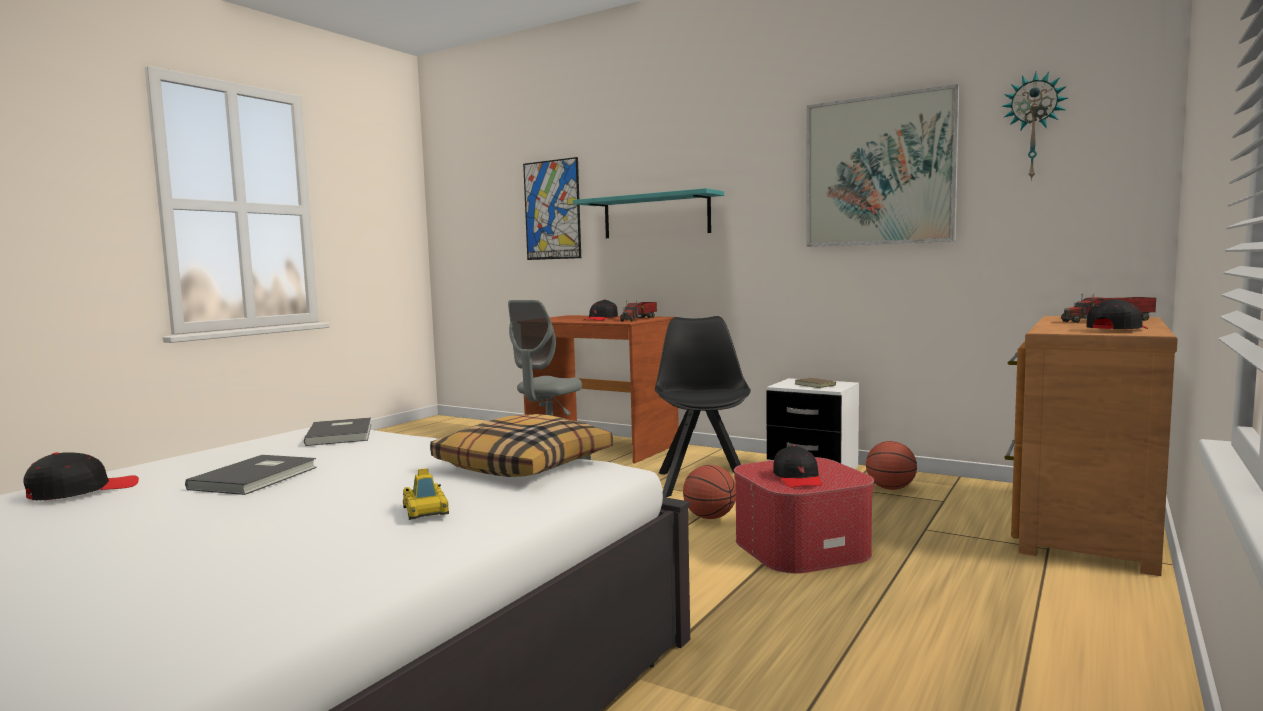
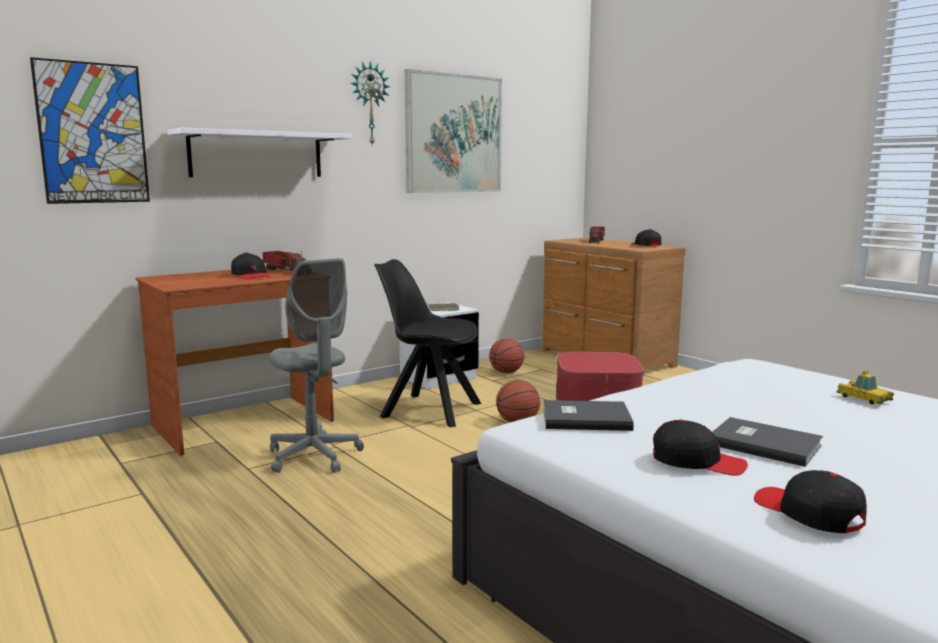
camera: 70 degrees left, 5 degrees up
(425, 510) = (864, 398): toy car -> toy car turned 60 degrees clockwise
(524, 465) = (742, 375): pillow -> none
(656, 216) = (256, 155): turquoise shelf -> white shelf
(798, 478) = (610, 363): black cap -> black cap (697, 462)
(1033, 127) = (533, 117): wall clock -> wall clock (369, 104)

